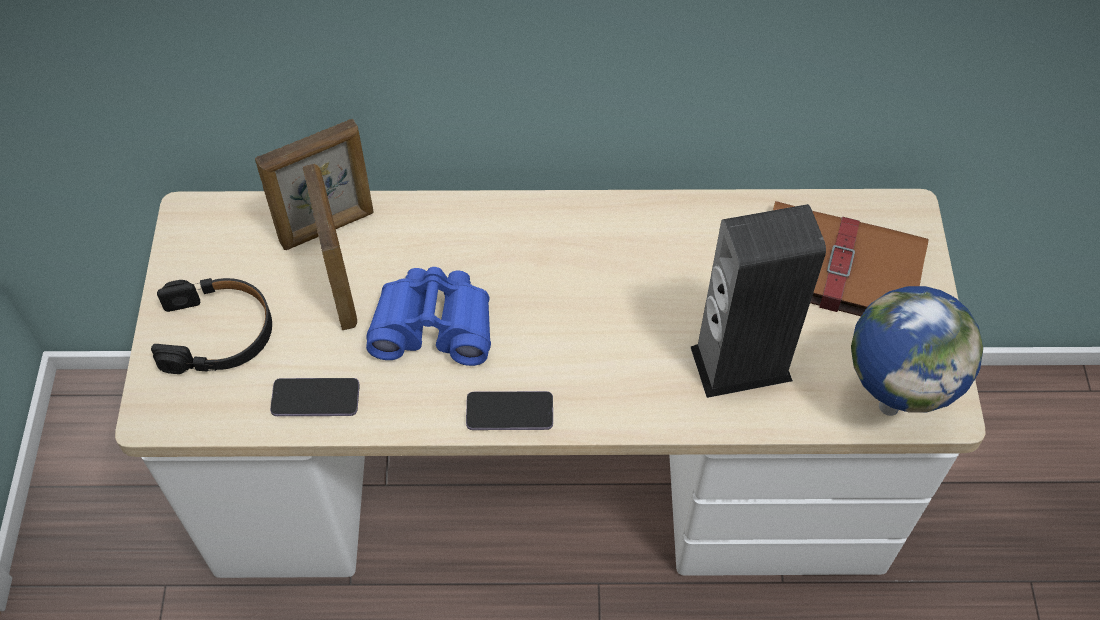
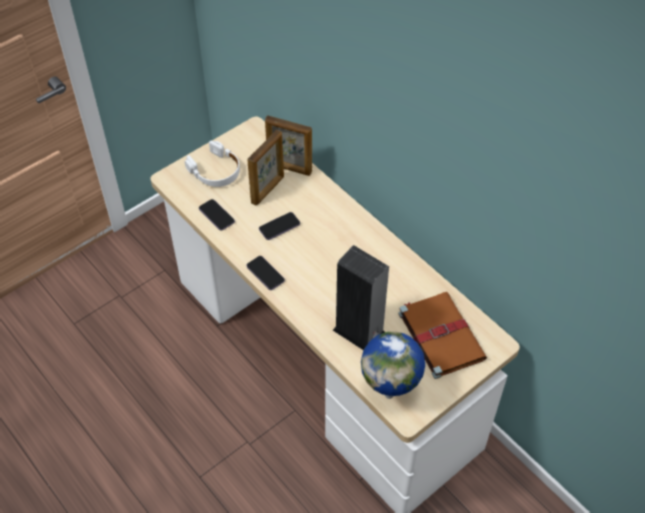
camera: 50 degrees right, 5 degrees down
(217, 333) = (215, 171): black headphones -> white headphones
(434, 325) = (279, 227): blue binoculars -> phone

